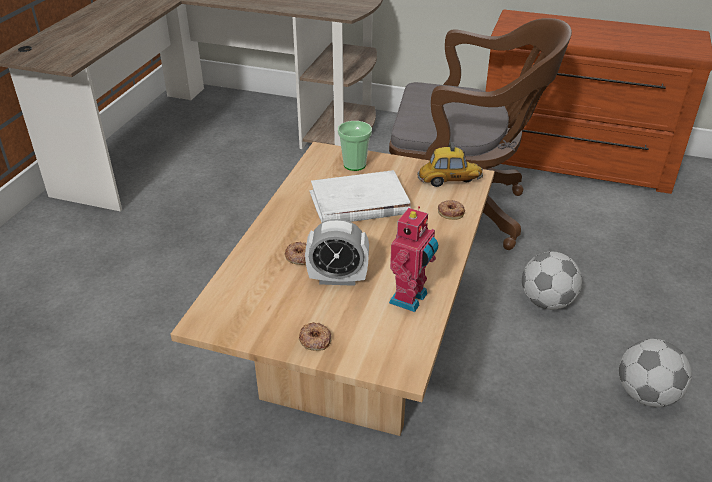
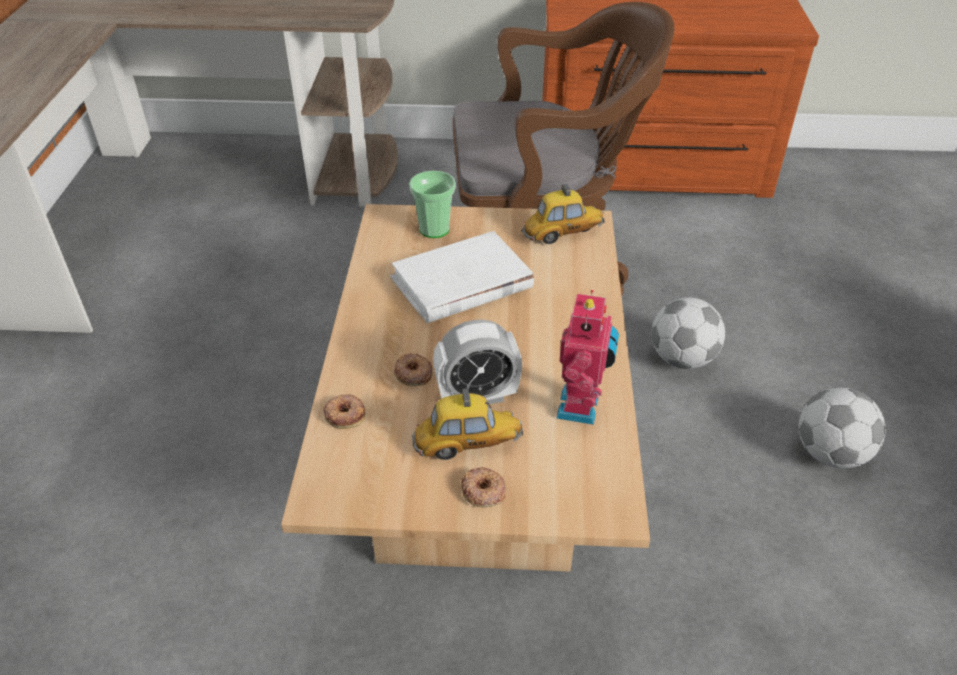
camera: 15 degrees left, 5 degrees up
(317, 308) = (467, 444): none -> toy car
(451, 212) = (582, 276): donut -> donut (345, 414)

